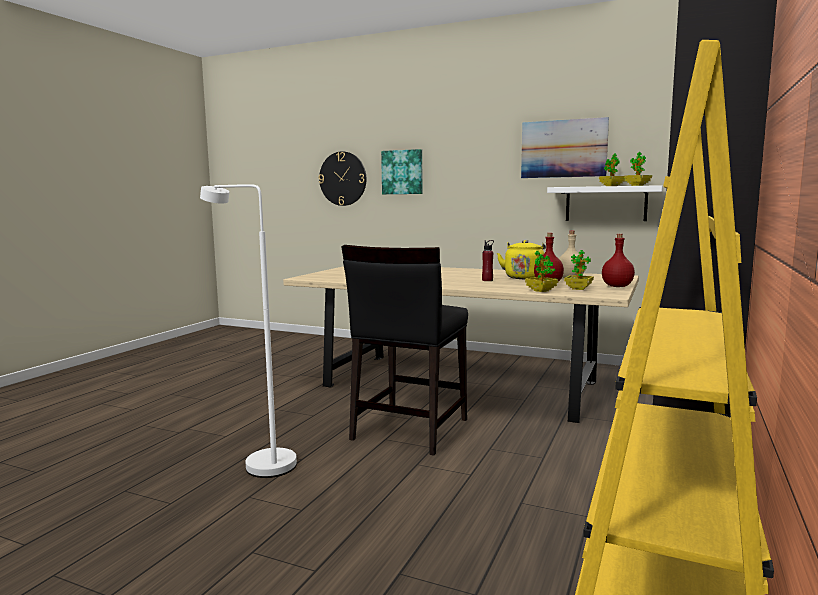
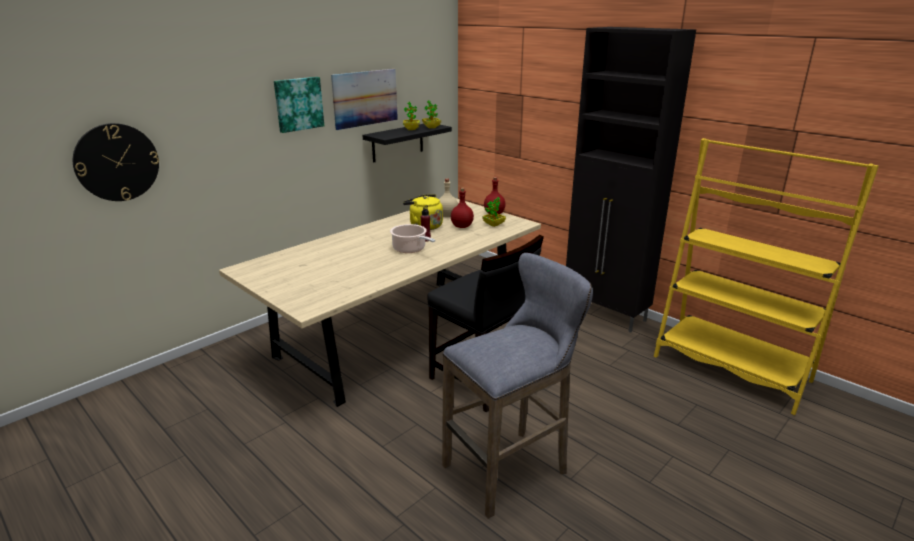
camera: 70 degrees left, 15 degrees up
(260, 463) = (510, 467): white floor lamp -> grey stool
(402, 172) = (209, 141): picture -> picture (298, 104)
(455, 280) = (410, 249): none -> cooking pot
(541, 291) = (492, 235): potted plant -> none
(606, 203) = (397, 142): white shelf -> black shelf

